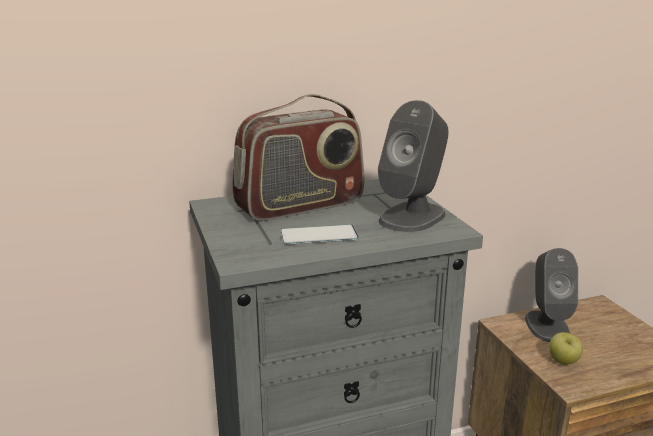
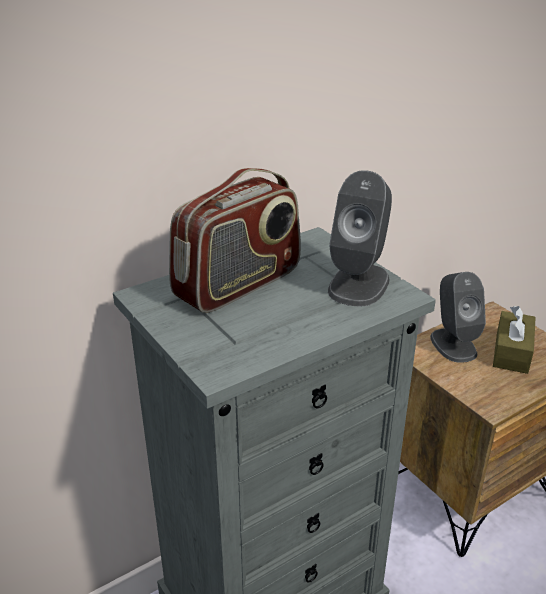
camera: 15 degrees left, 10 degrees up
(319, 235) = (279, 324): phone -> none
(563, 361) = (478, 382): apple -> none
(609, 341) = (511, 352): none -> brown tissue box

